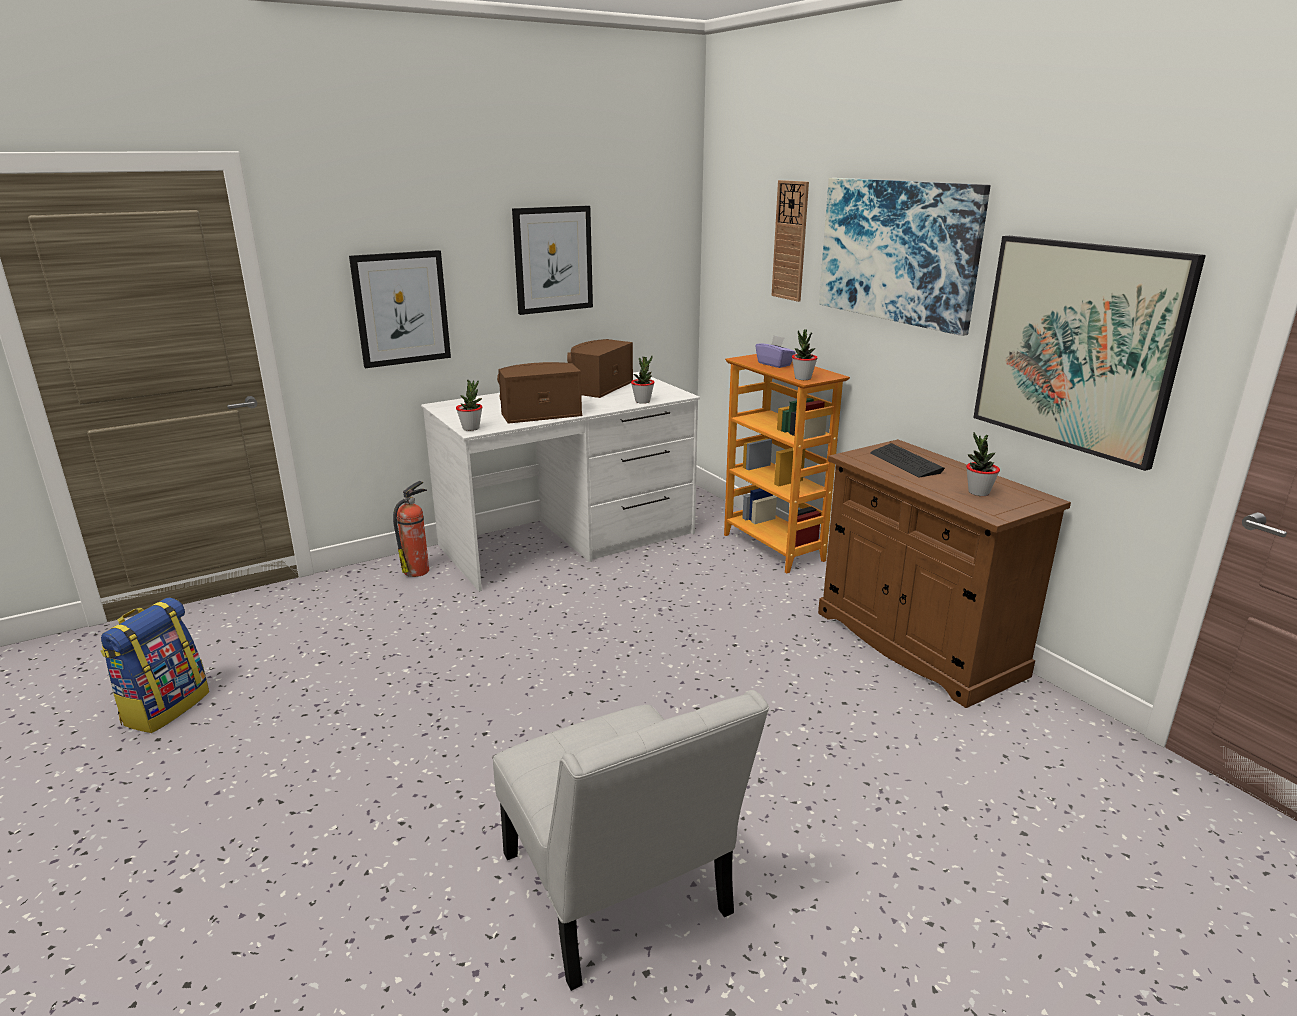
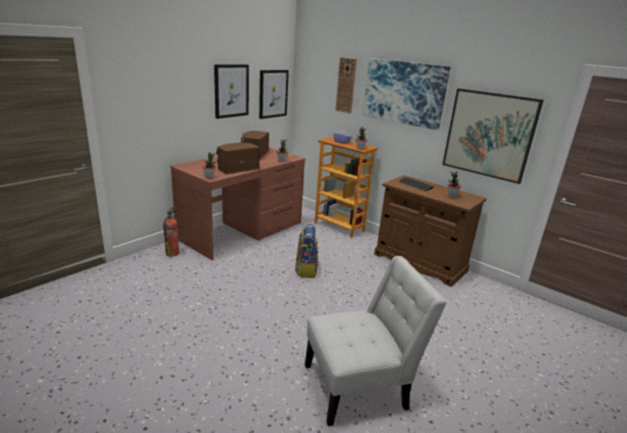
camera: 20 degrees left, 0 degrees up
(165, 707) = (72, 340): backpack -> backpack (306, 270)
(401, 308) = (161, 115): picture -> picture (273, 93)
(569, 540) = (242, 231): white desk -> brown desk
(619, 895) = (360, 385): white chair -> white chair turned 60 degrees counterclockwise

